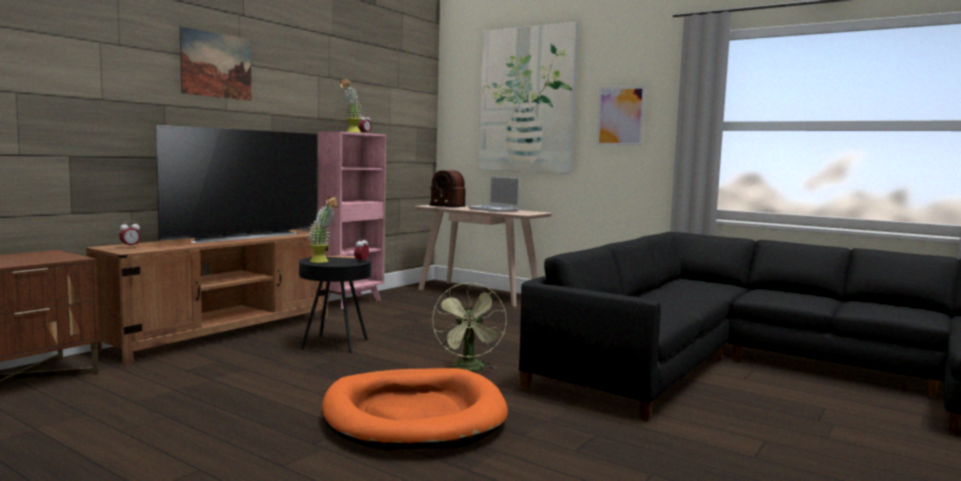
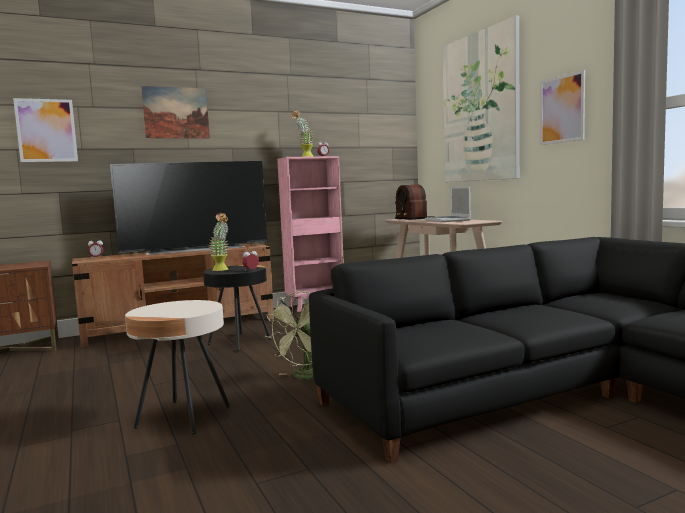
camera: 30 degrees right, 0 degrees up
(59, 70) = (46, 130): none -> picture
(414, 416) = (183, 417): orange dog bed -> beige side table

